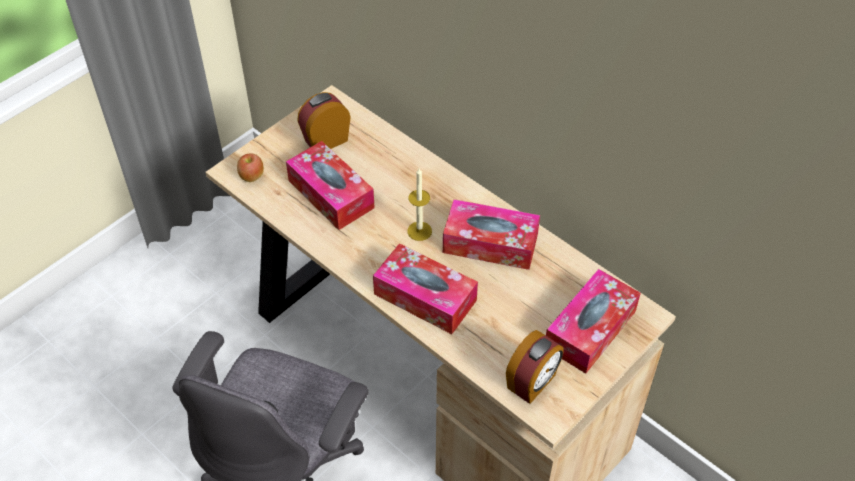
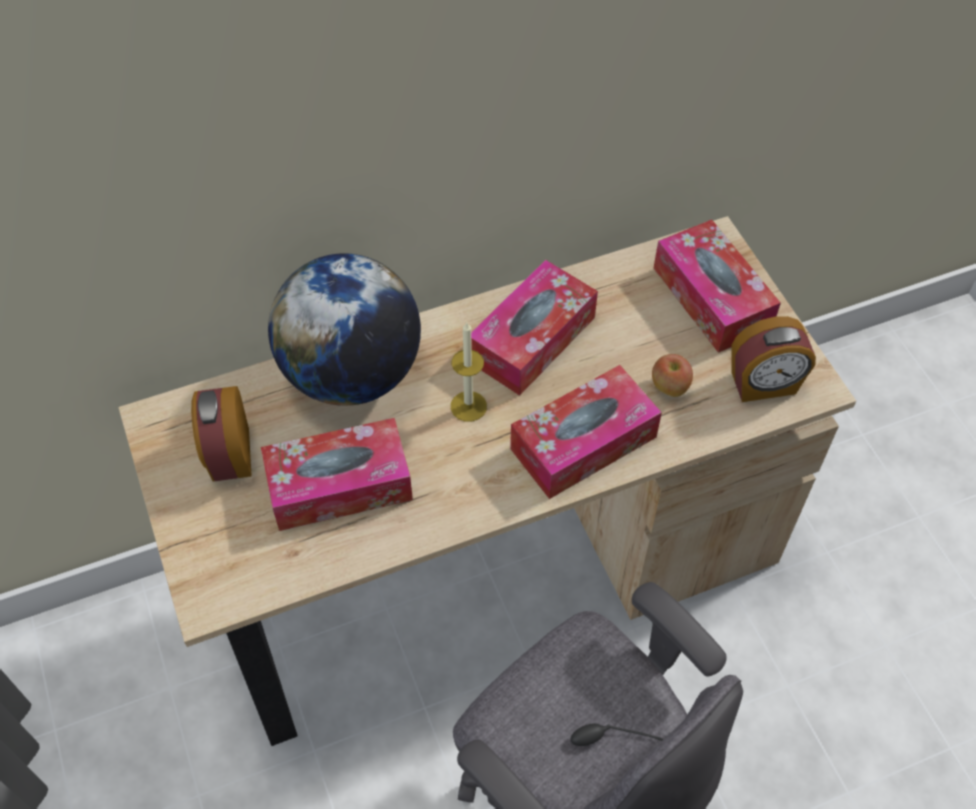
camera: 65 degrees left, 5 degrees up
(251, 177) = (238, 578): apple -> apple (669, 388)
(410, 169) = (352, 374): none -> globe
(532, 382) = (764, 384): alarm clock -> alarm clock turned 105 degrees clockwise

